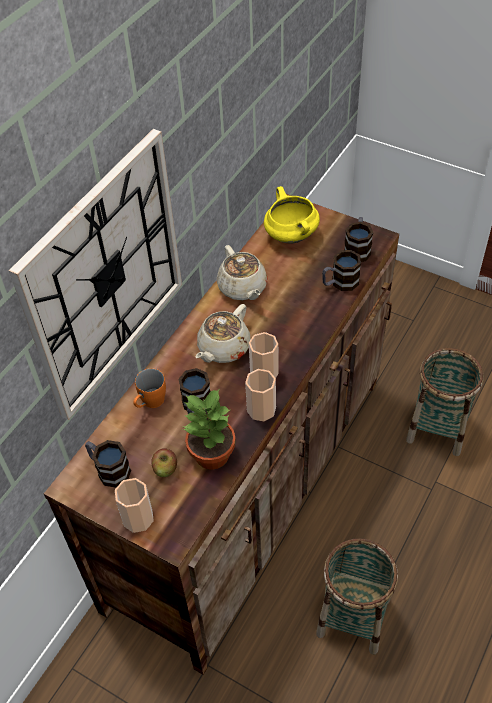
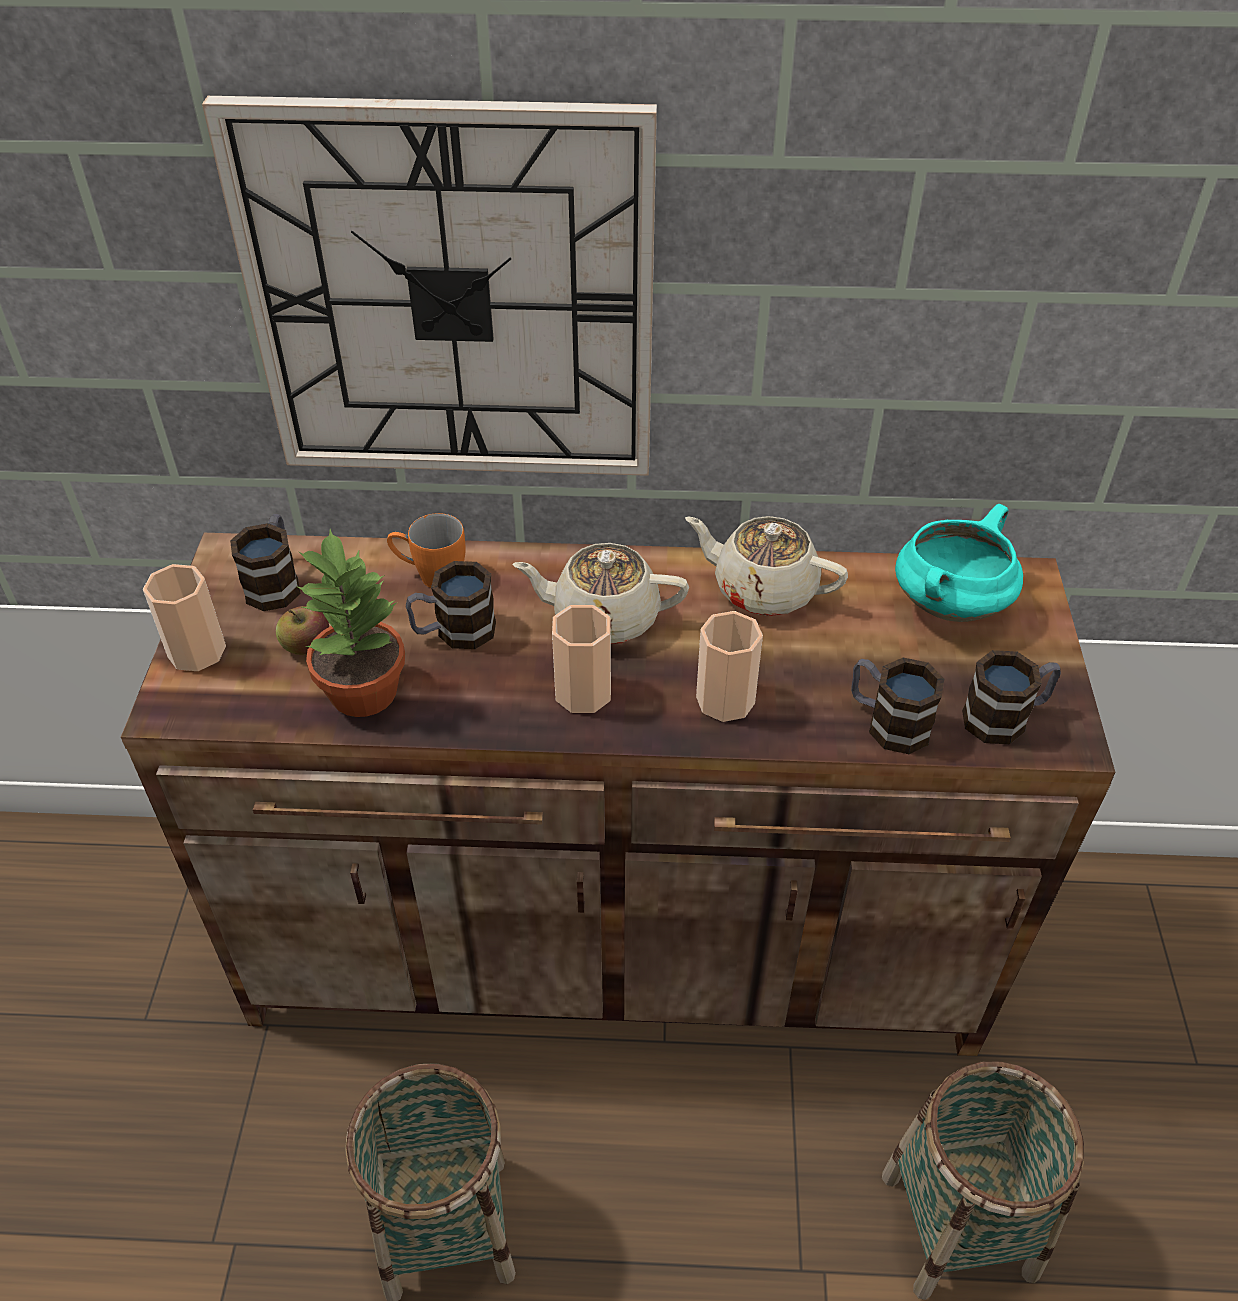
camera: 60 degrees right, 5 degrees down
(242, 288) = (762, 589): beige teapot -> beige teapot turned 75 degrees clockwise
(261, 409) = (496, 720): cup -> cup (725, 700)
(290, 235) = (950, 603): yellow cooking pot -> turquoise cooking pot

